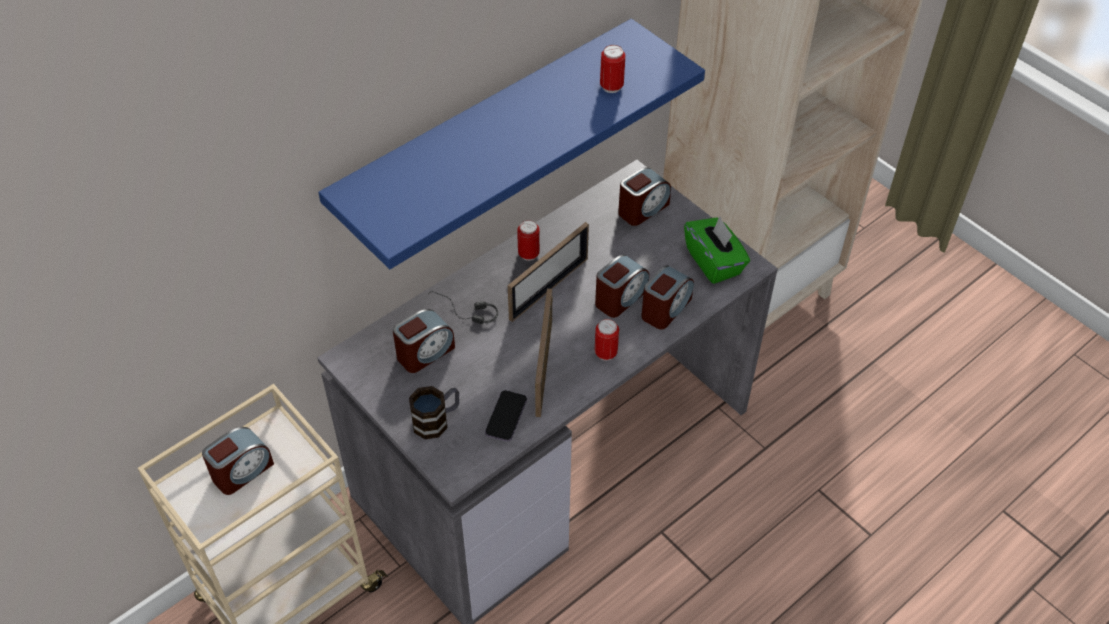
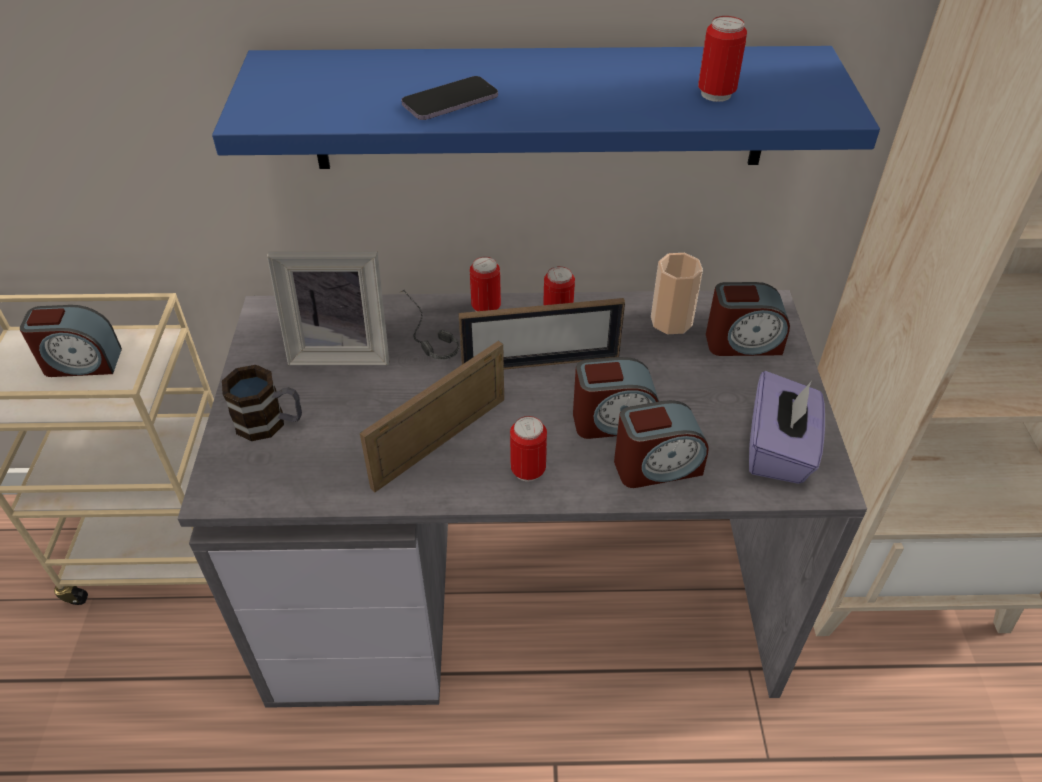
camera: 40 degrees right, 5 degrees down
(425, 353) = (341, 350): alarm clock -> picture frame
(480, 273) = (486, 308): none -> can
(506, 417) = (339, 467): phone -> phone (450, 102)
(593, 218) = (671, 321): none -> cup
(714, 262) = (779, 450): green tissue box -> purple tissue box

